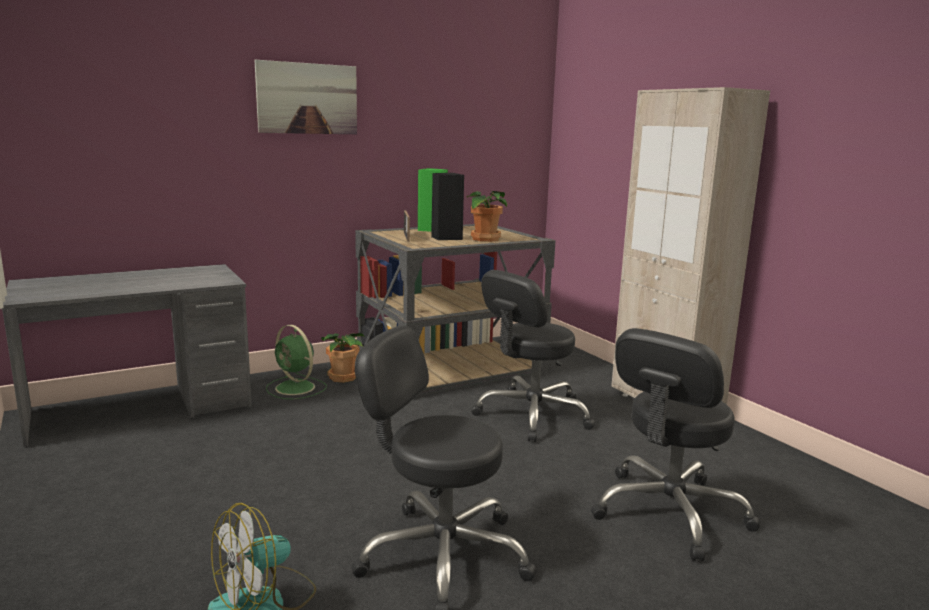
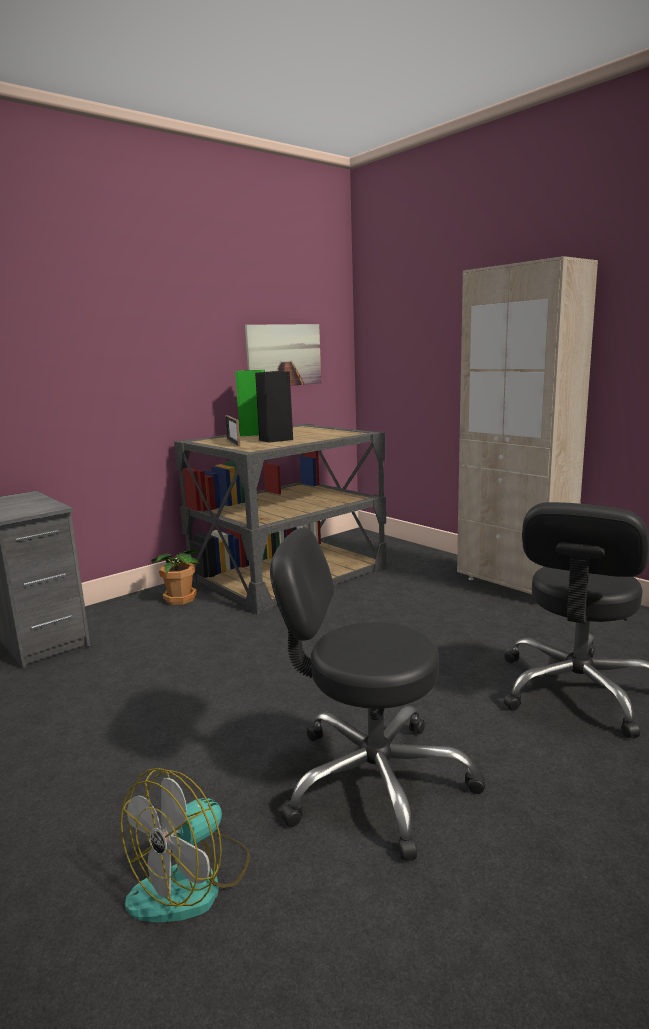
camera: 10 degrees left, 0 degrees up
(296, 388) = (133, 618): green fan -> none
(307, 98) = (110, 301): picture -> picture (284, 355)
(484, 239) = (315, 437): potted plant -> none
(529, 417) = (391, 613): black office chair -> none

